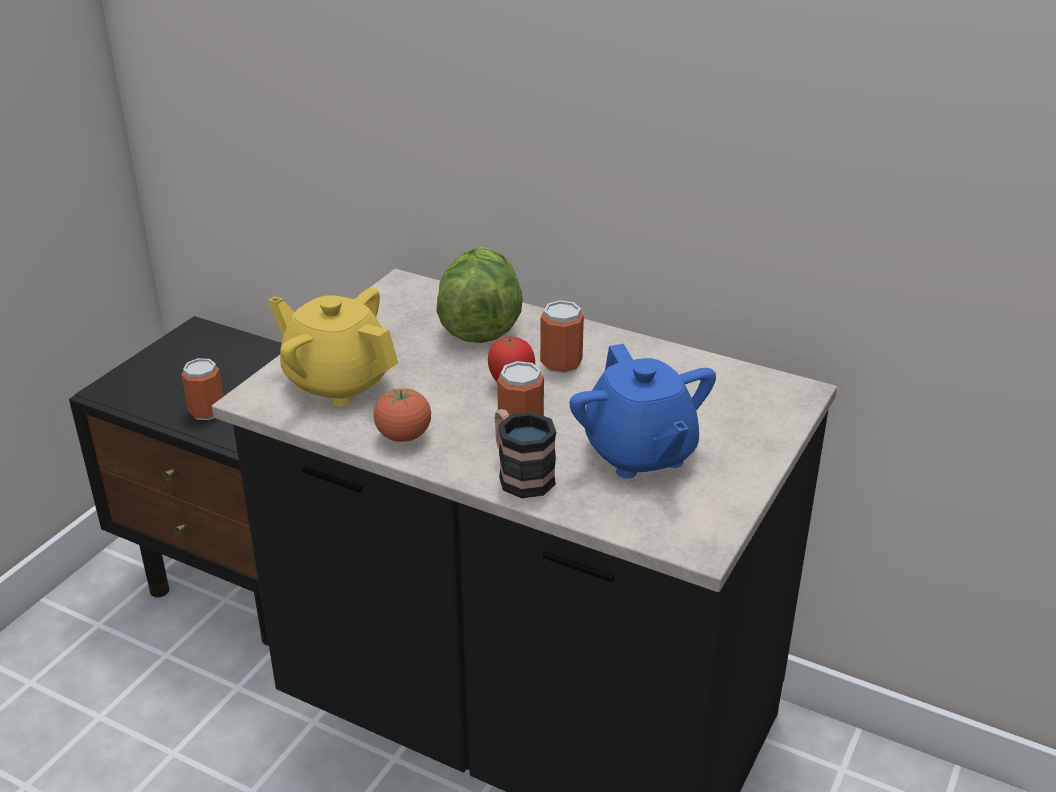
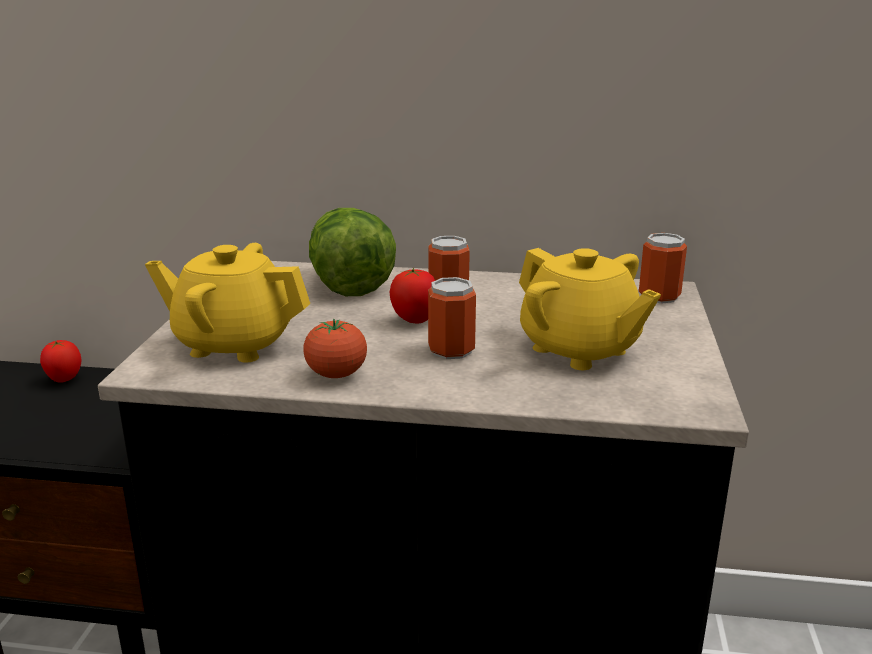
camera: 20 degrees left, 10 degrees down
(207, 411) = (47, 436): can -> can (659, 296)
(241, 350) = (64, 380): none -> tomato
(520, 474) = (481, 384): mug -> none
(639, 453) = (579, 350): blue teapot -> yellow teapot

